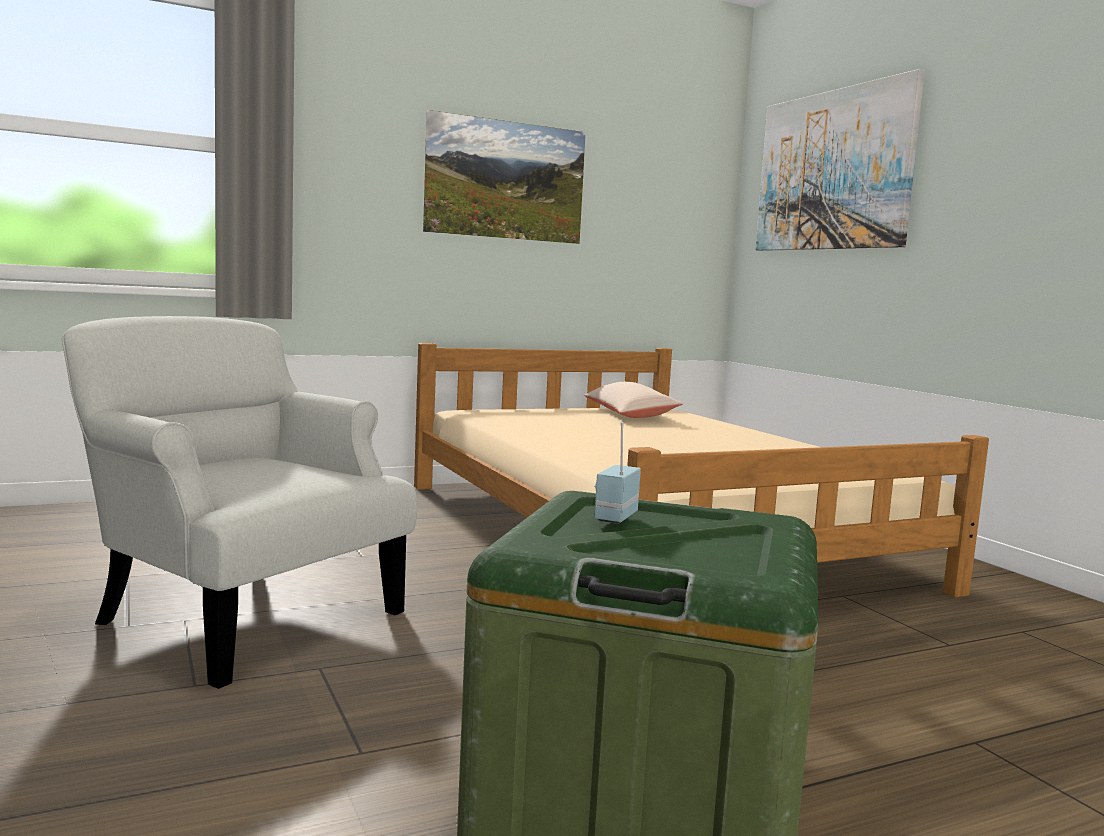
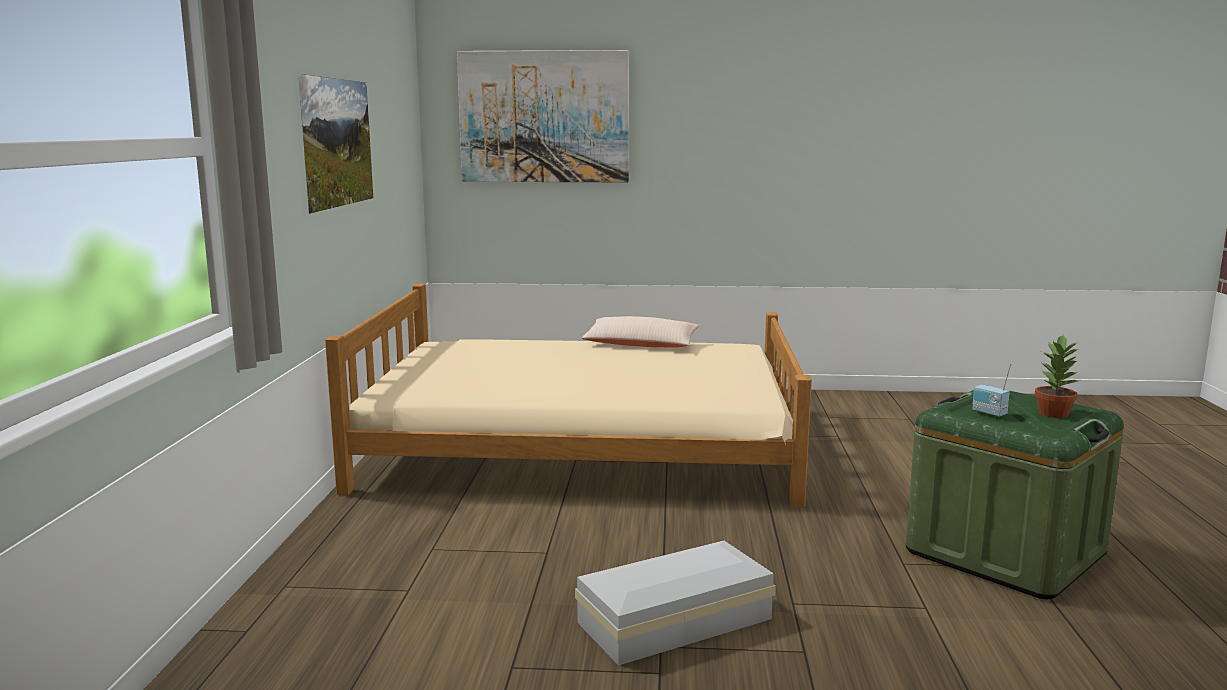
camera: 60 degrees left, 5 degrees up
(242, 617) = (671, 620): white armchair -> white storage box
(629, 414) = (476, 354): beige pillow -> beige pillow (640, 344)
(702, 556) = (1054, 414): none -> potted plant

